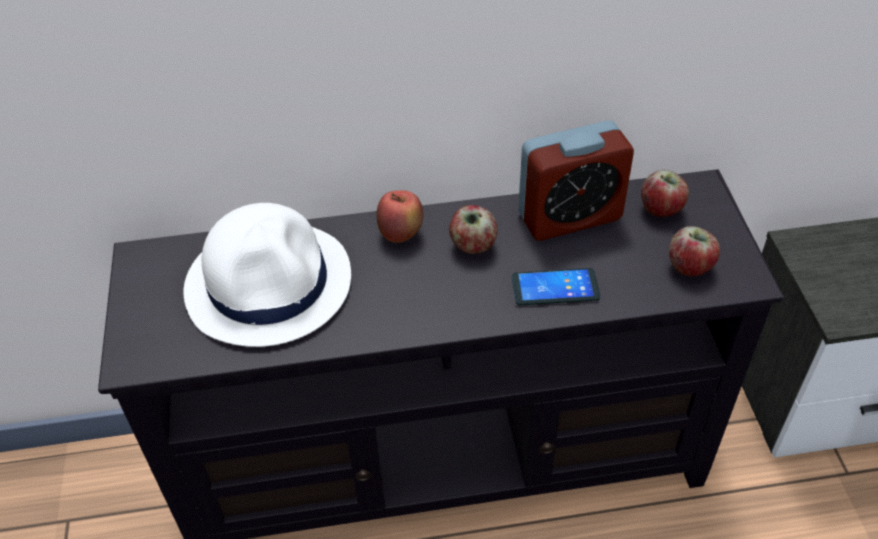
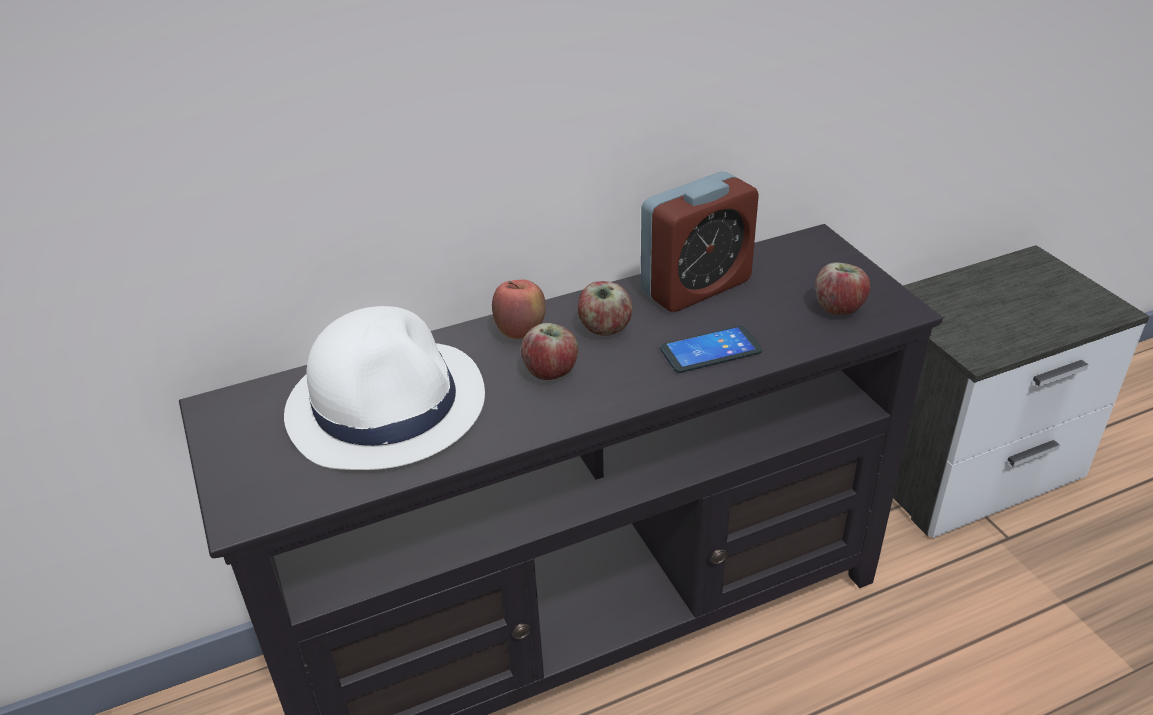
camera: 15 degrees left, 10 degrees down
(661, 209) = (786, 265): apple -> apple (551, 371)

